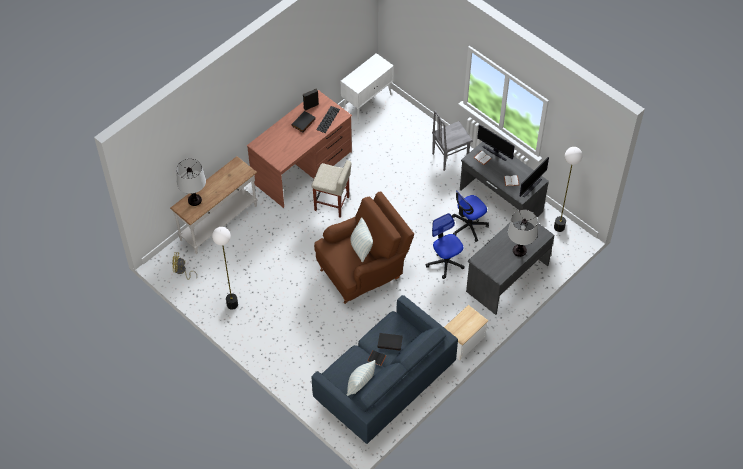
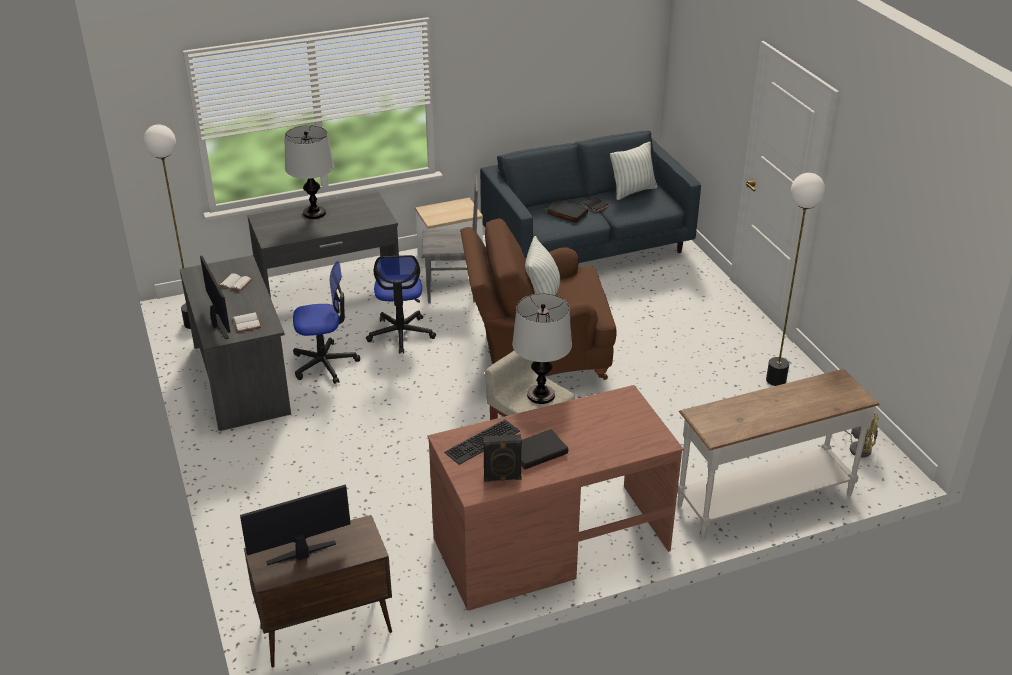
camera: 155 degrees left, 20 degrees down
(195, 200) = (824, 399): table lamp -> table lamp (540, 395)
(367, 102) = (325, 630): white cabinet -> brown cabinet
(449, 157) = (258, 468): grey chair -> grey chair (452, 292)
(531, 187) = (214, 268): monitor -> monitor (302, 554)

